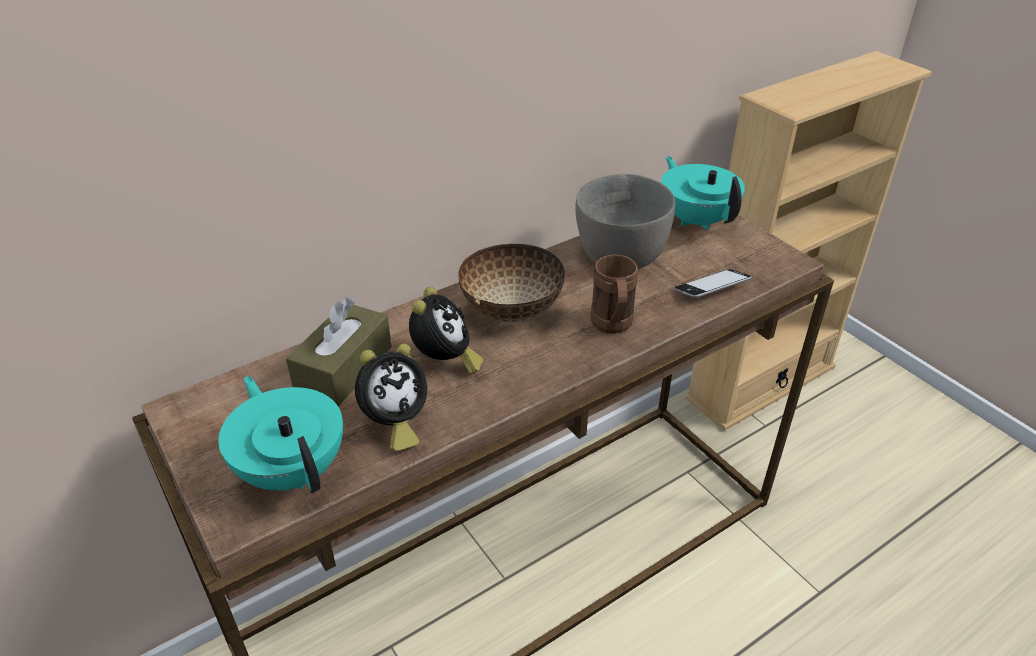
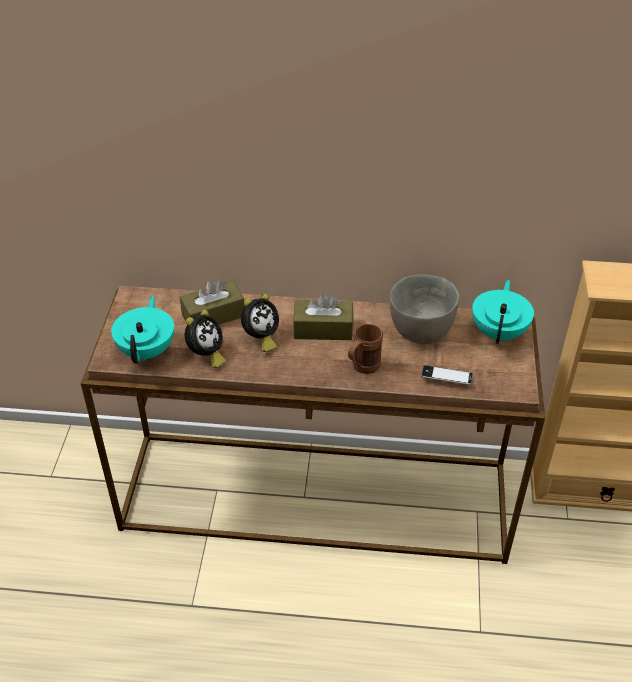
camera: 40 degrees right, 5 degrees up
(394, 424) = (206, 355): alarm clock -> alarm clock turned 60 degrees counterclockwise
(511, 310) = (323, 329): bowl -> brown tissue box

